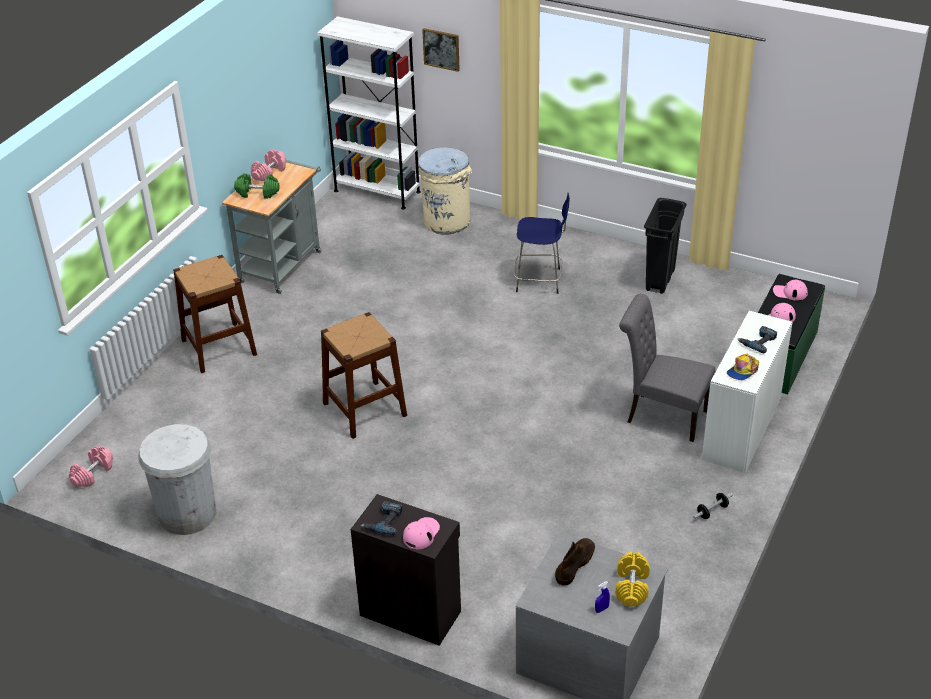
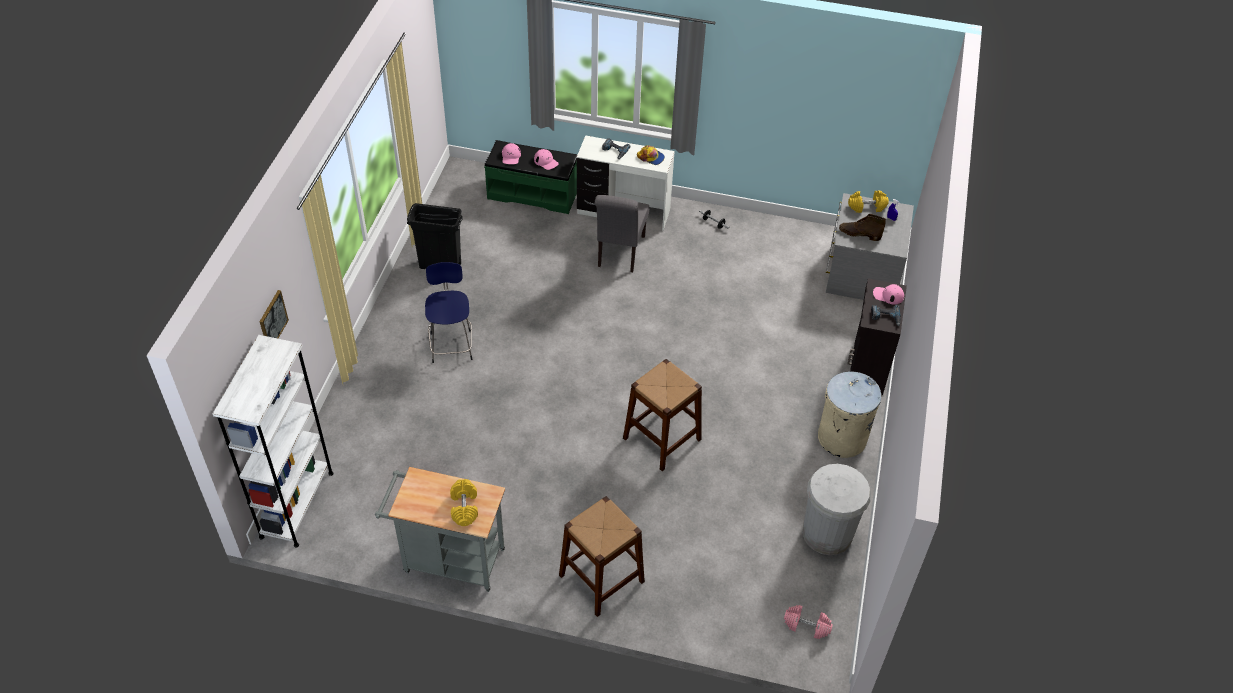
camera: 105 degrees left, 10 degrees up
(257, 193) = (464, 508): green dumbbell -> yellow dumbbell
(269, 173) = (422, 507): pink dumbbell -> none
(447, 221) = (354, 431): beige trash can -> beige trash can (841, 438)

